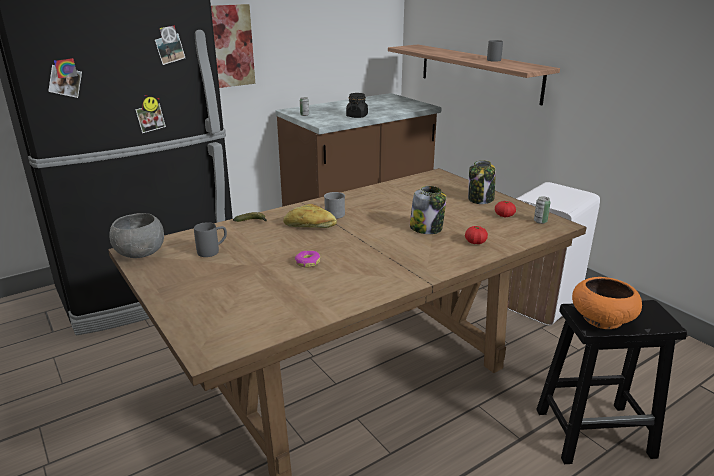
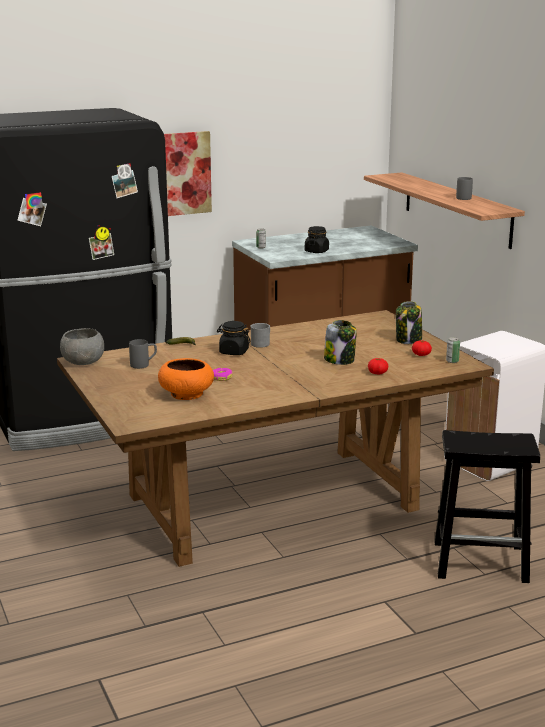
camera: 10 degrees right, 5 degrees down
(310, 226) = (233, 352): bread -> black jar
(601, 319) = (470, 442): orange bowl -> orange bowl (186, 394)

